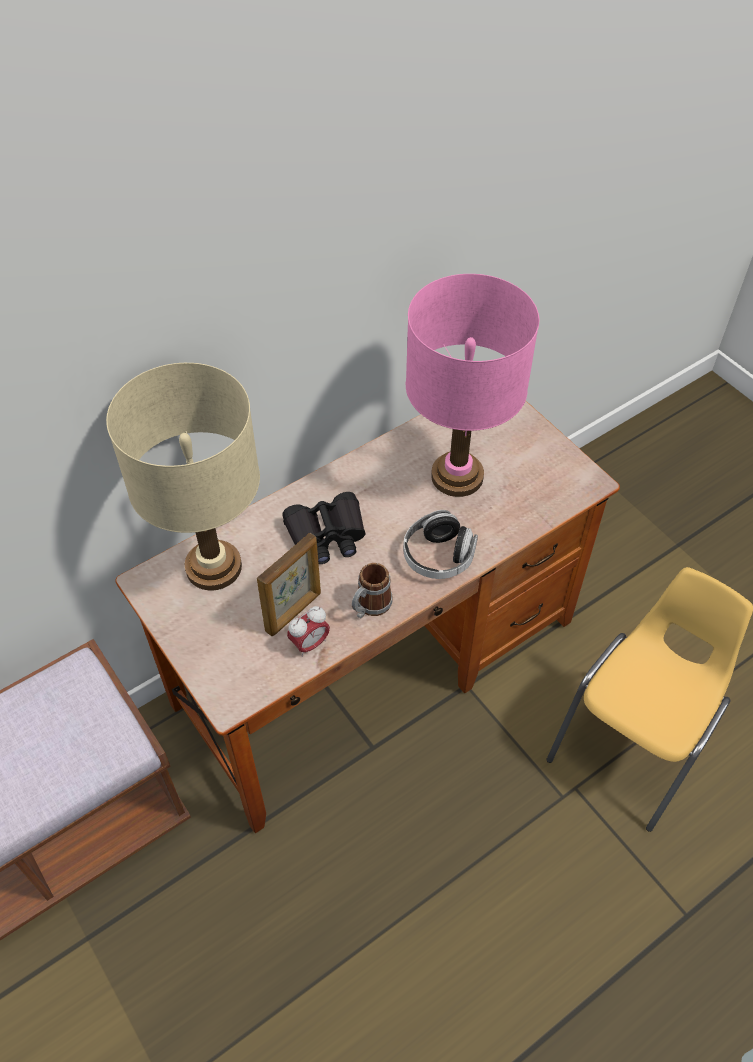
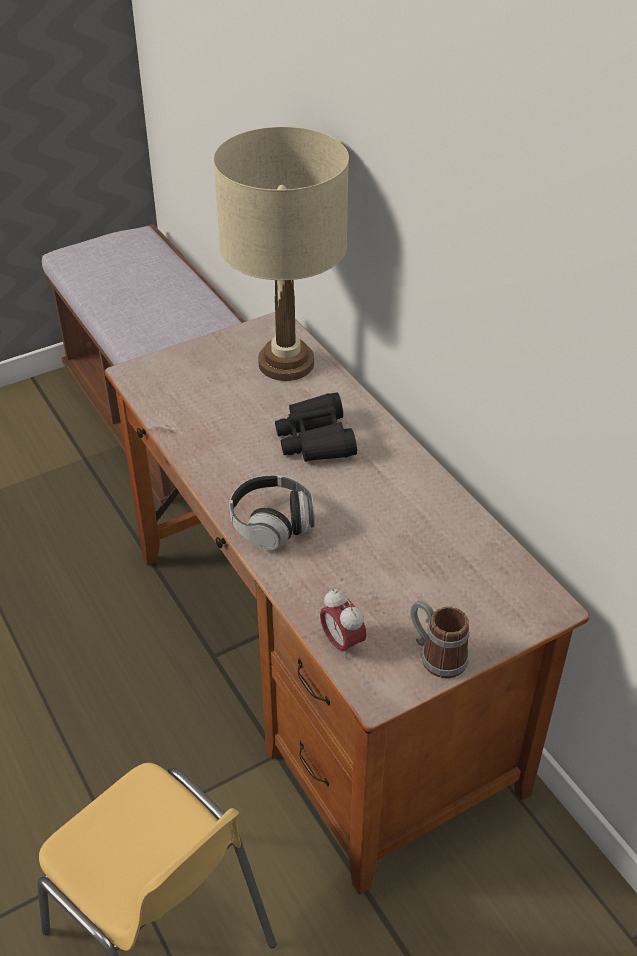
camera: 95 degrees right, 10 degrees down
(294, 612) = (221, 413): picture frame -> none
(309, 644) = (181, 422): alarm clock -> alarm clock (342, 643)
(369, 607) = (215, 465): mug -> mug (436, 655)
(456, 476) = (395, 552): pink table lamp -> none

